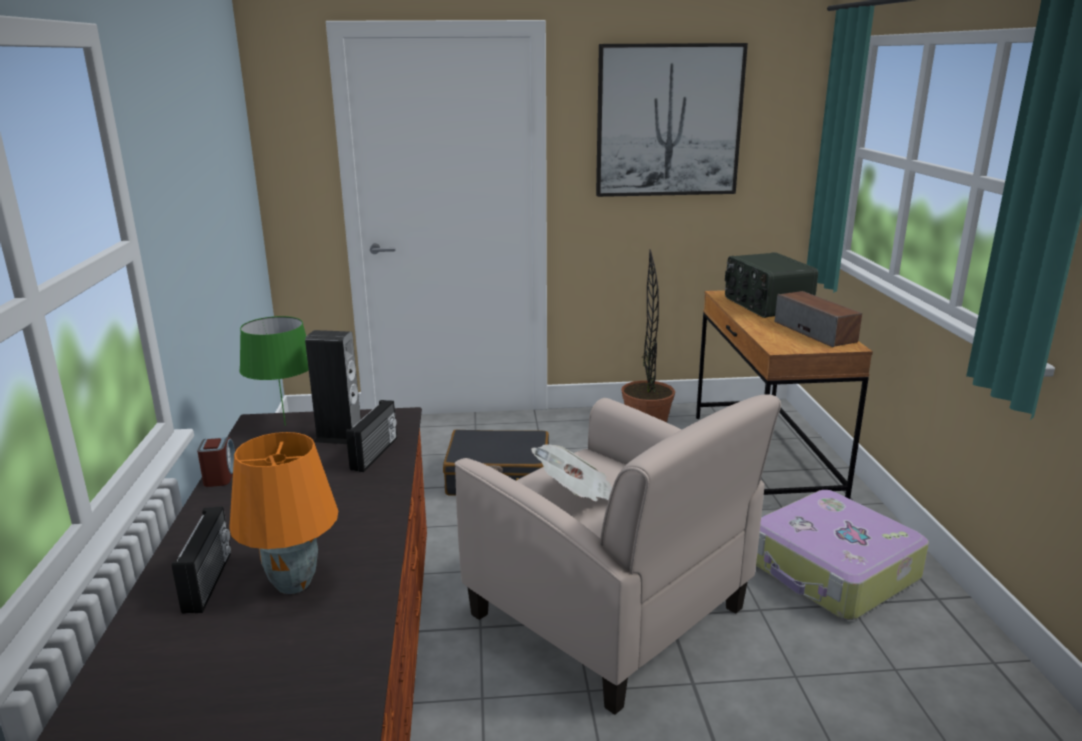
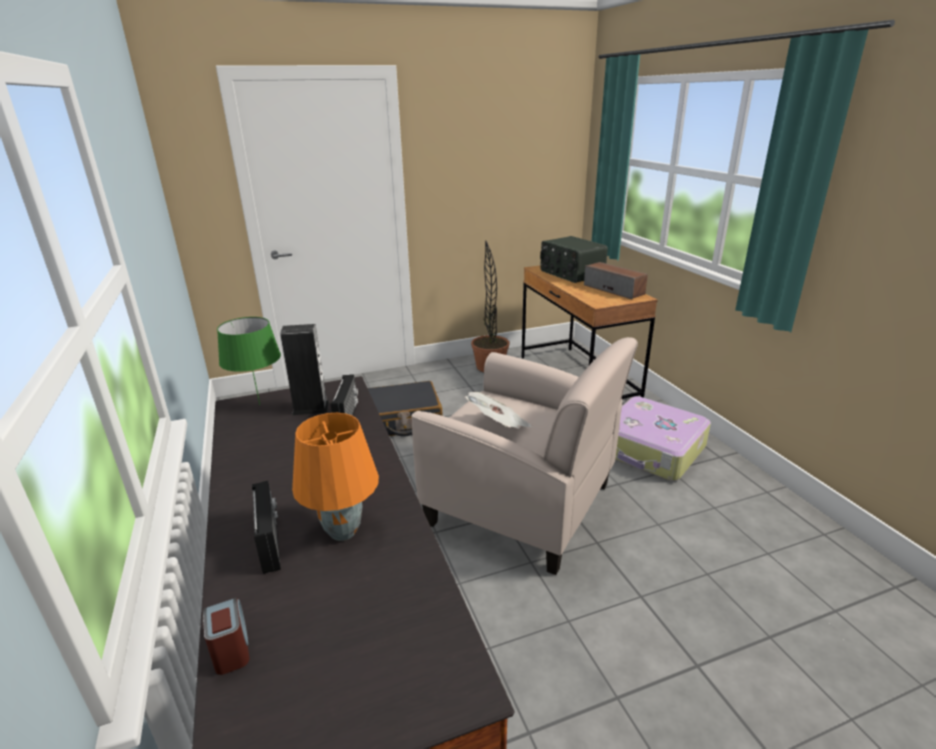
camera: 15 degrees left, 5 degrees up
(220, 475) = (228, 453): alarm clock -> alarm clock (231, 647)
(668, 121) = (489, 143): picture -> none

